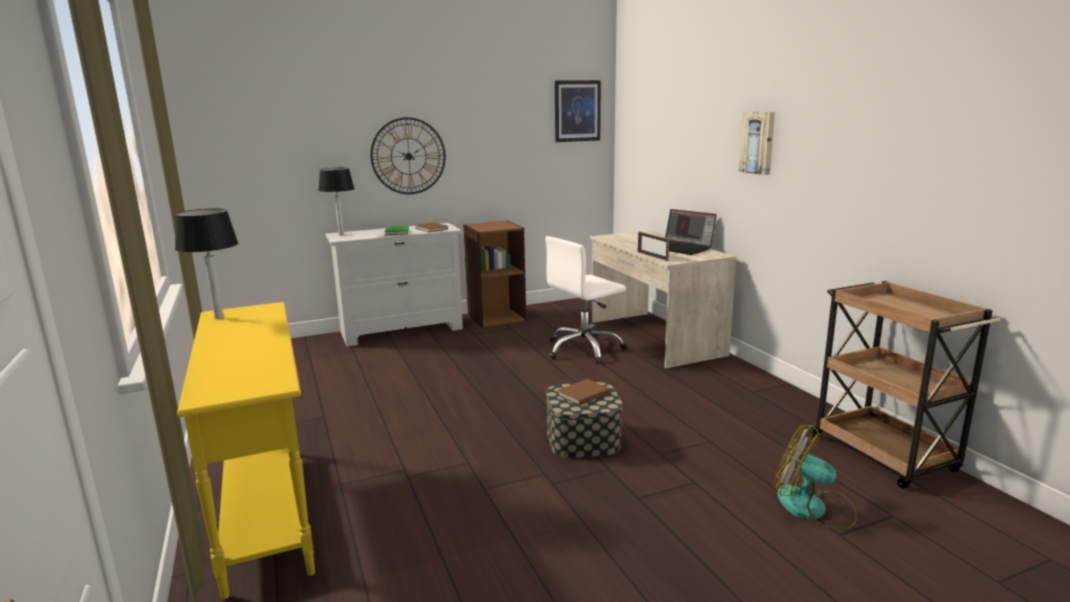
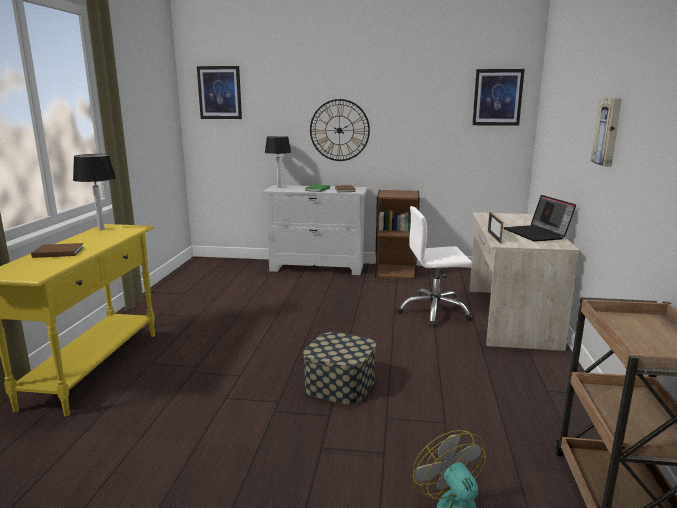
camera: 30 degrees right, 0 degrees up
(236, 113) = (219, 92): none -> picture
(581, 394) = (342, 345): brown book -> brown book (57, 252)

